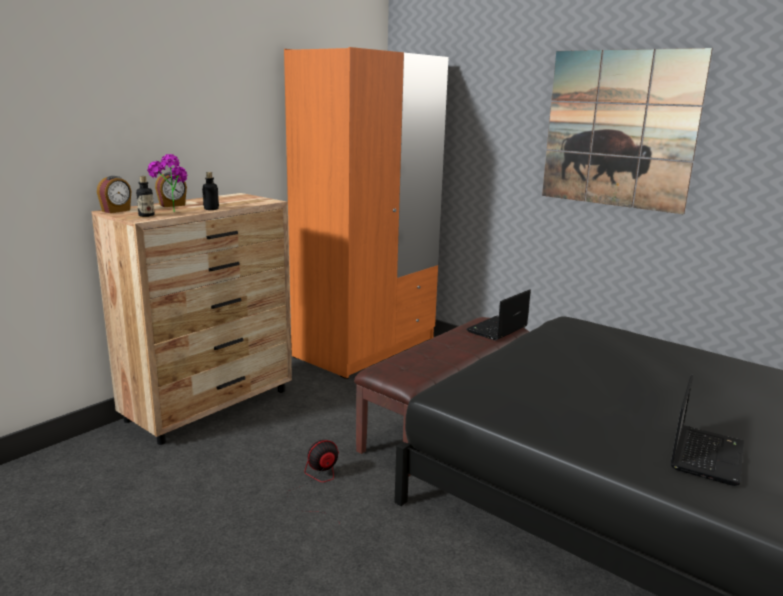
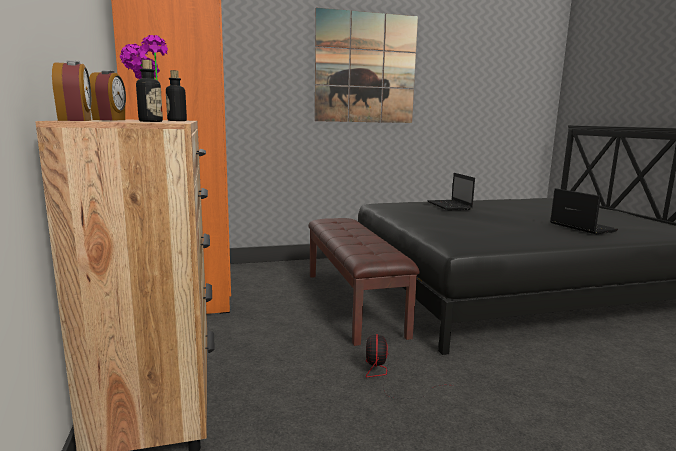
camera: 55 degrees left, 5 degrees down
(497, 330) = (346, 222): laptop -> laptop (450, 206)

